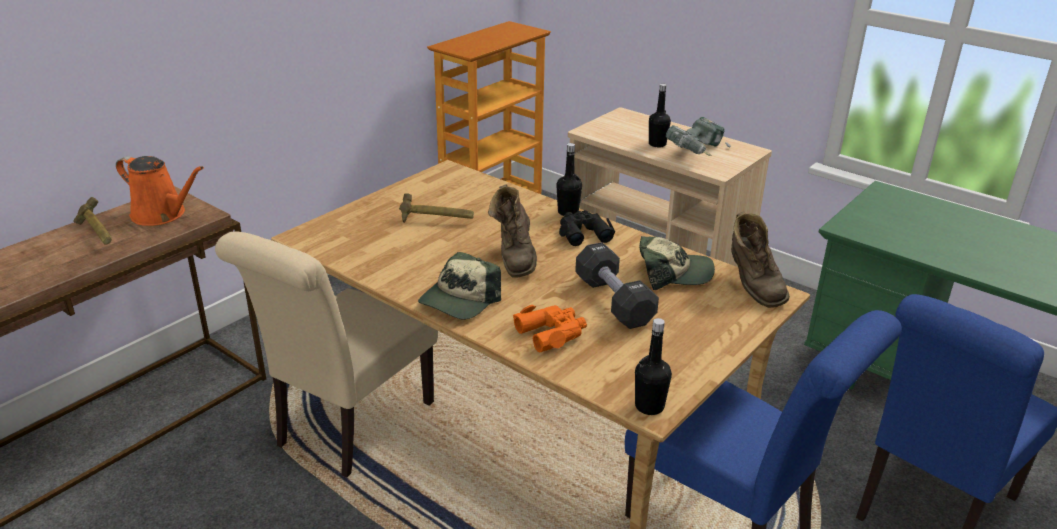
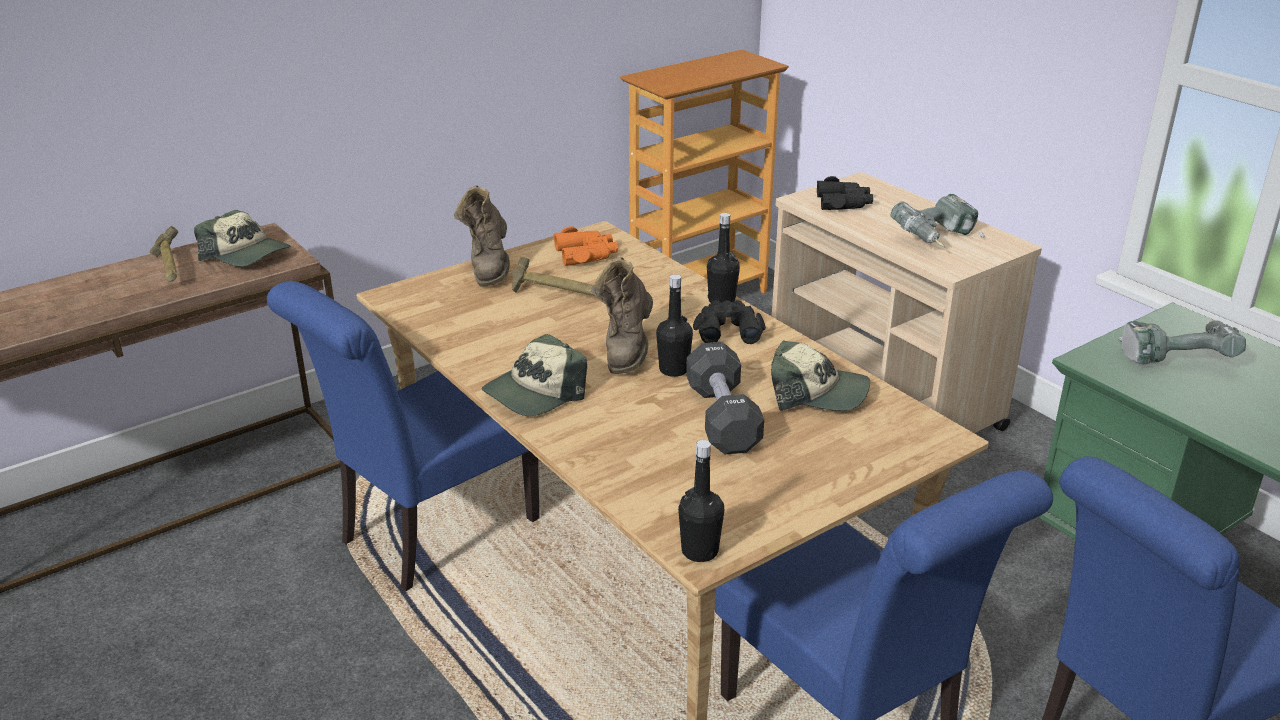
camera: 15 degrees right, 0 degrees up
(162, 215) = (246, 254): orange watering can -> cap
(348, 428) = (429, 535): beige chair -> blue chair
(552, 333) = (625, 446): orange binoculars -> orange binoculars (586, 254)
(618, 130) = (843, 202): none -> black binoculars
(657, 144) = (886, 225): black bottle -> black bottle (673, 369)
(752, 287) = (914, 423): brown boot -> brown boot (489, 268)
(897, 219) = (1174, 357): none -> power drill

